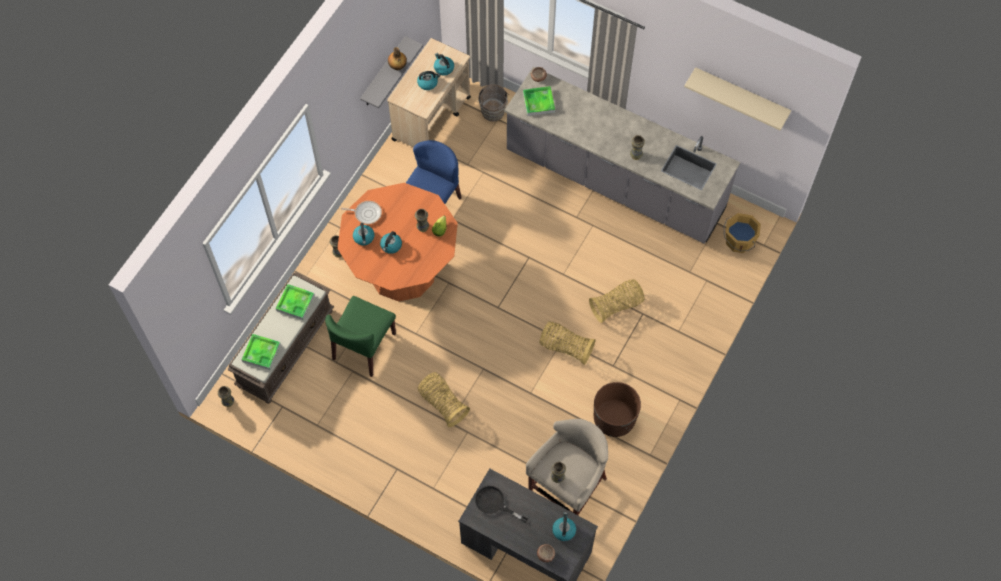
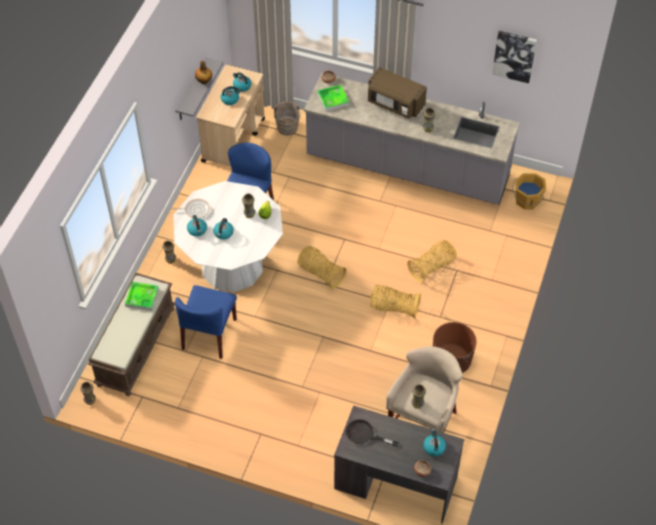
camera: 10 degrees left, 10 degrees down
(261, 353) = (118, 344): tray -> none
(364, 347) = (209, 334): green chair -> blue chair
(402, 270) = (232, 266): orange dining table -> white dining table
(442, 403) = (292, 371): basket -> basket (320, 273)
(606, 118) = (395, 104): none -> brown microwave
(741, 95) = (514, 56): beige shelf -> picture

